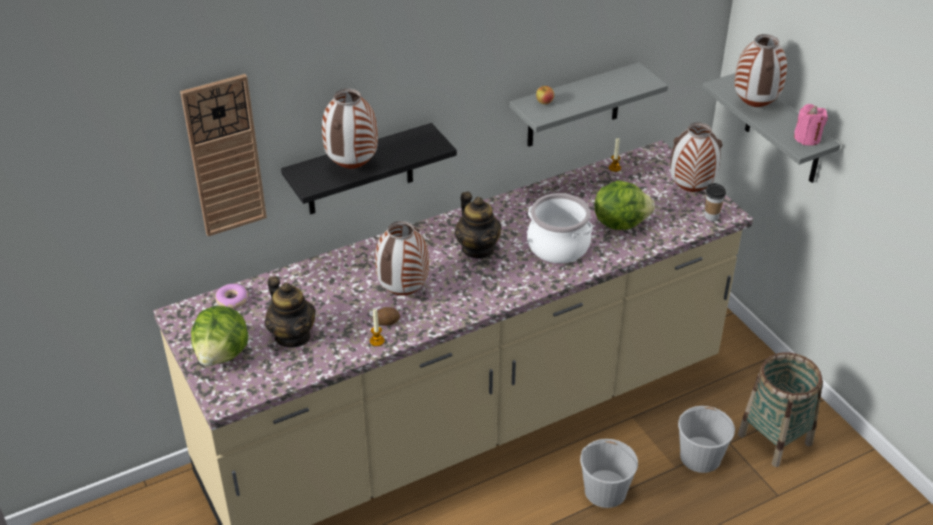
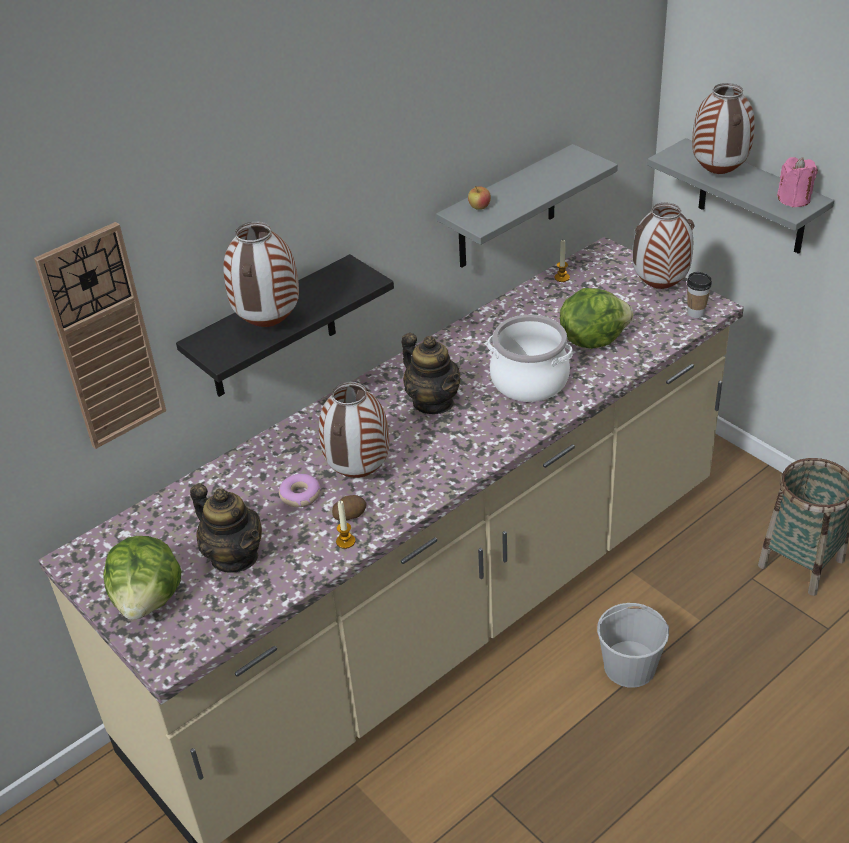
camera: 10 degrees left, 0 degrees up
(232, 300) = (140, 526): donut -> donut (300, 495)
(701, 456) = (726, 601): white bucket -> none

